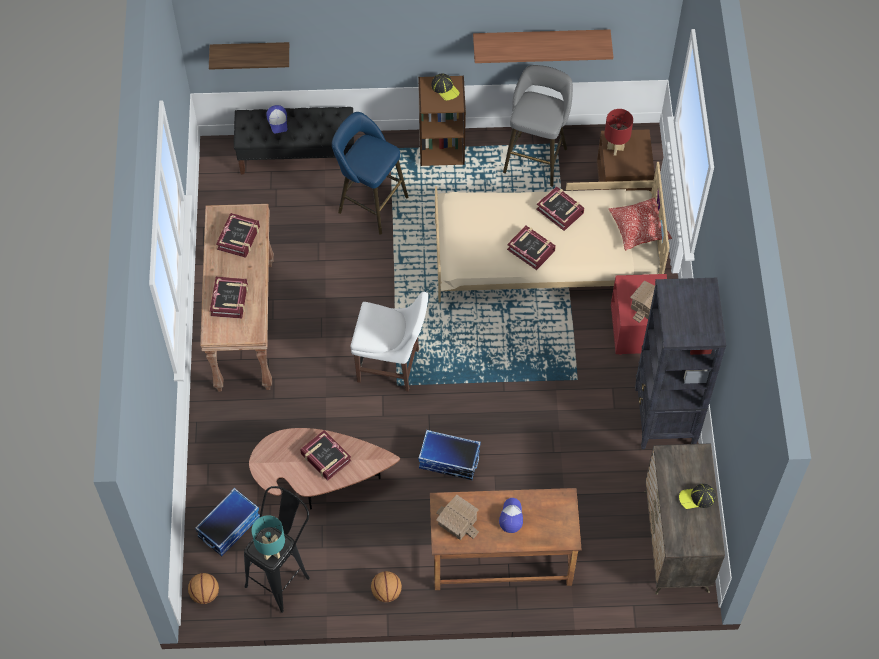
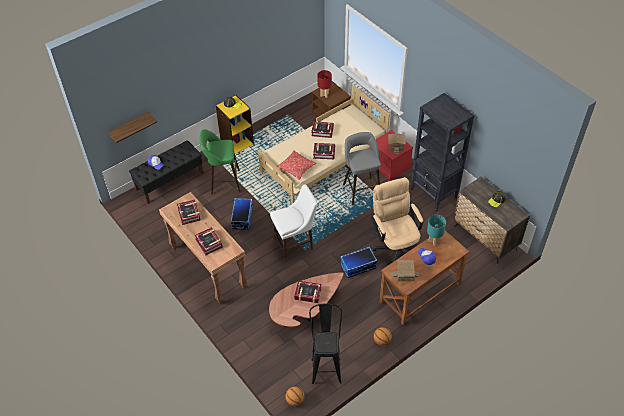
camera: 35 degrees left, 10 degrees down
(229, 526) = (279, 361): storage box -> storage box (242, 218)
(272, 552) = (330, 344): turquoise table lamp -> turquoise table lamp (434, 241)
(369, 203) = (223, 182): blue stool -> green stool
(441, 147) = (237, 142): brown bookcase -> yellow bookcase
(529, 463) = (394, 245): none -> beige office chair
(536, 157) = (283, 124): grey stool -> grey stool (361, 189)
(541, 40) = (267, 56): shelf -> none
(639, 228) = (362, 120): pillow -> pillow (296, 168)

